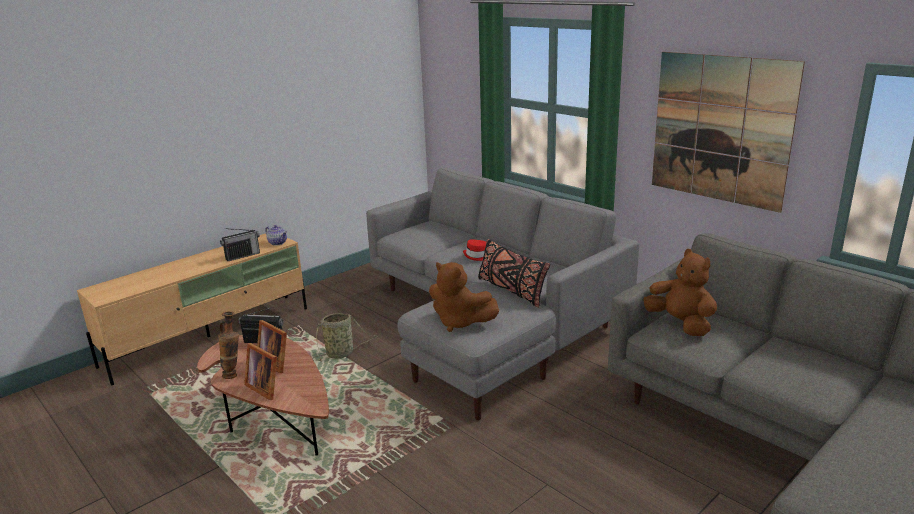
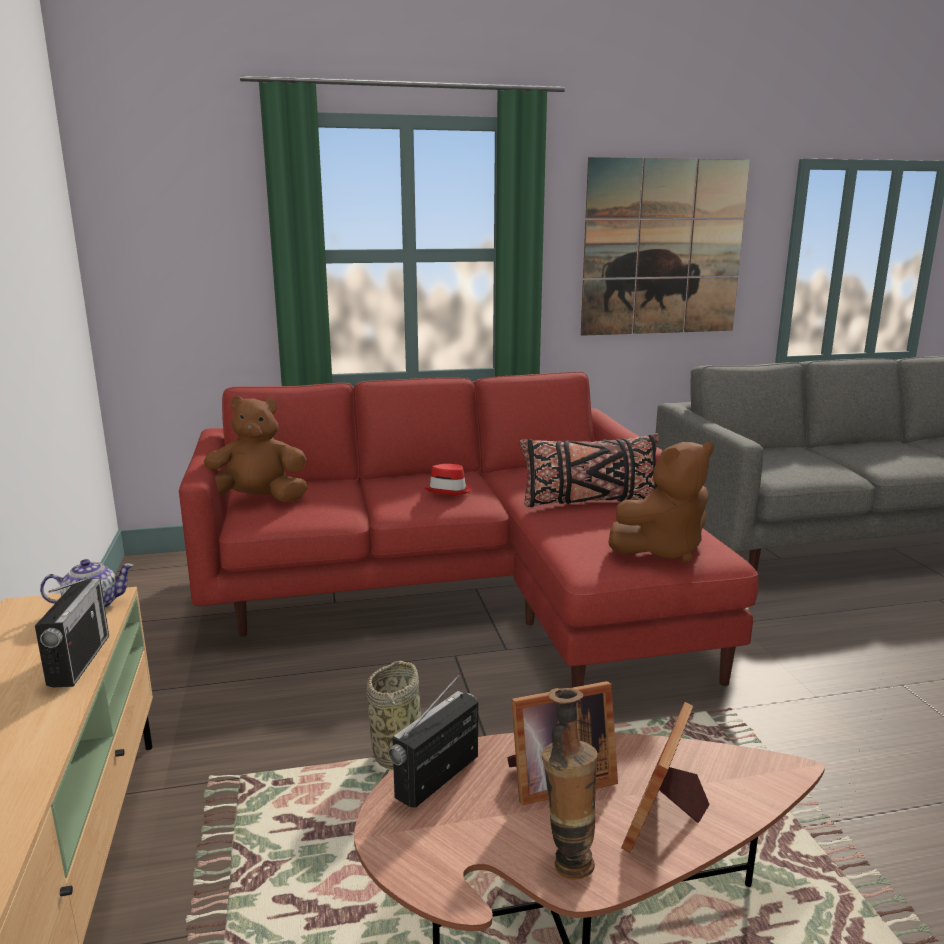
camera: 60 degrees left, 5 degrees down
(265, 387) = (665, 819): picture frame -> picture frame turned 135 degrees clockwise
(489, 322) = (463, 595): grey sofa -> red sofa
(680, 324) = (769, 462): brown plush toy -> brown plush toy (257, 500)

